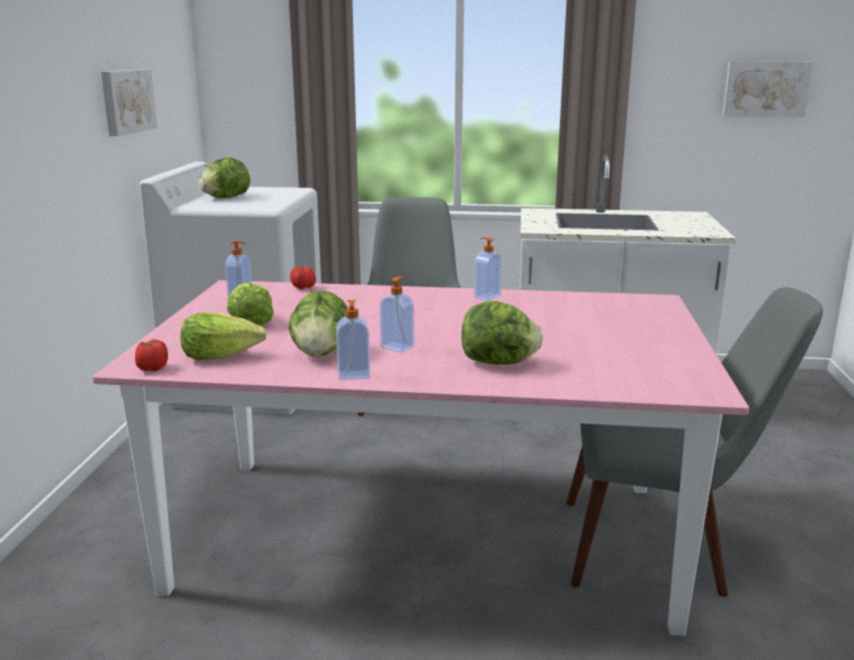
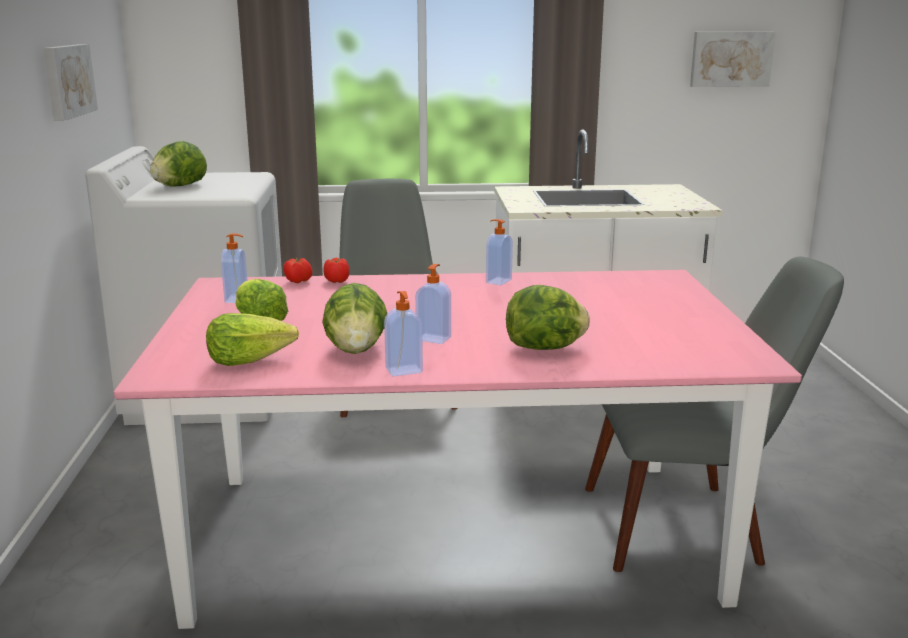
camera: 10 degrees left, 0 degrees up
(152, 368) = (179, 378): tomato -> tomato (336, 281)

